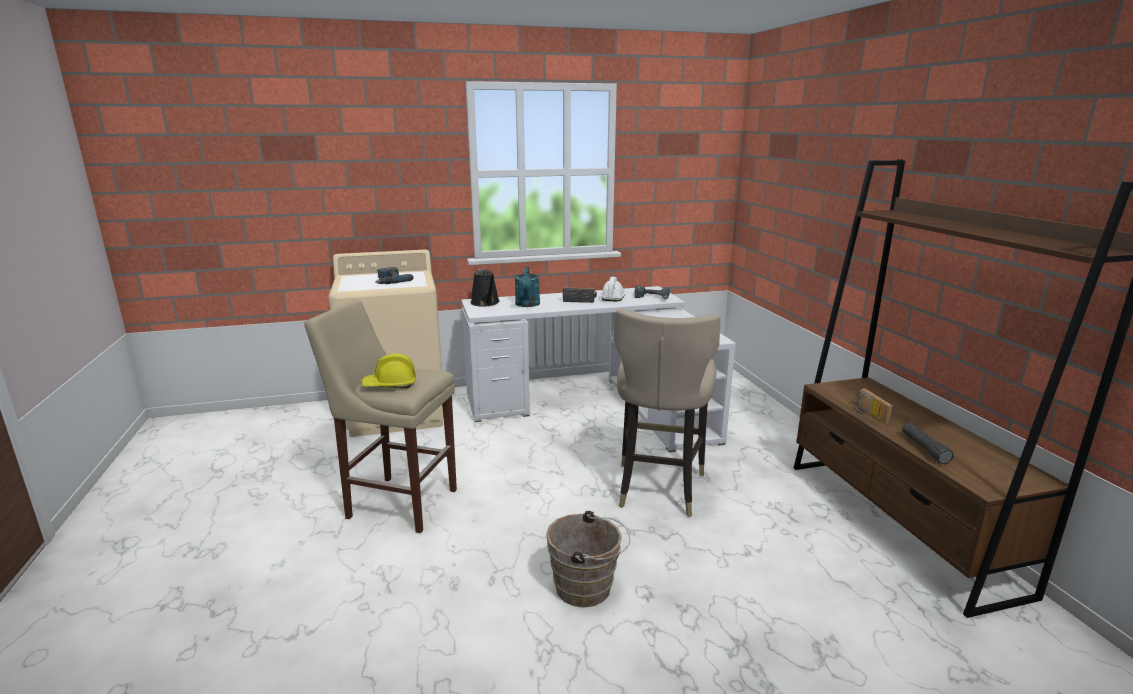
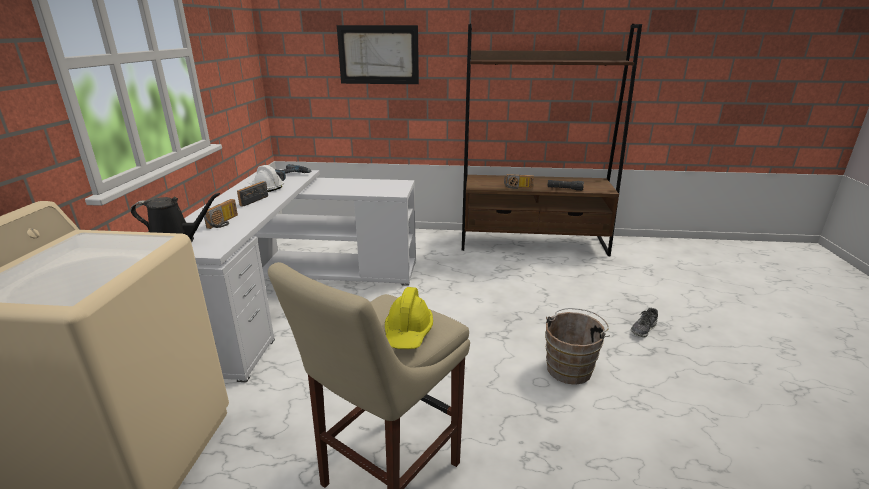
camera: 70 degrees left, 5 degrees up
(389, 281) = (91, 258): power drill -> none
(527, 305) = (224, 222): turquoise watering can -> radio
(658, 488) = (455, 303): beige stool -> none
(732, 661) = (643, 329): none -> shoe
(816, 190) = (378, 55): none -> picture

